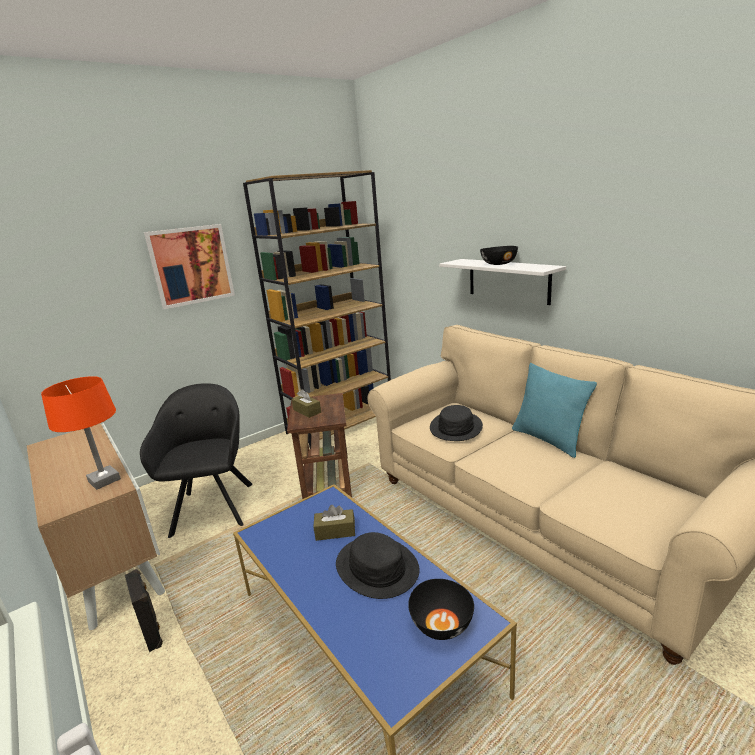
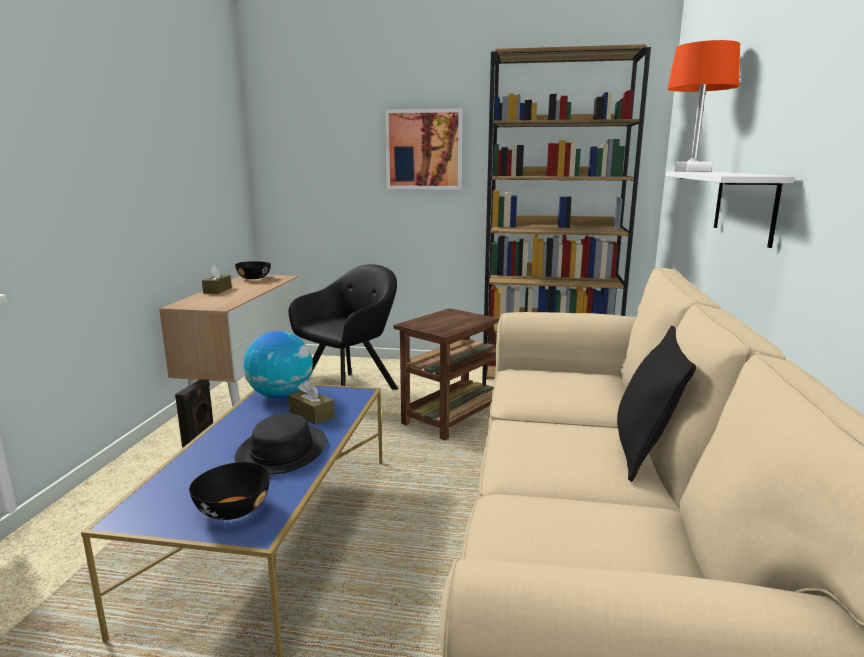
camera: 45 degrees right, 5 degrees down
(104, 480) = (227, 301): orange table lamp -> orange table lamp (692, 171)
(277, 534) = (280, 395): none -> globe
(307, 411) = (438, 319): brown tissue box -> brown tissue box (217, 290)
(456, 427) = (554, 390): black hat -> none
(498, 264) = (720, 173): black bowl -> black bowl (254, 278)
(548, 439) = (644, 452): turquoise pillow -> black pillow

